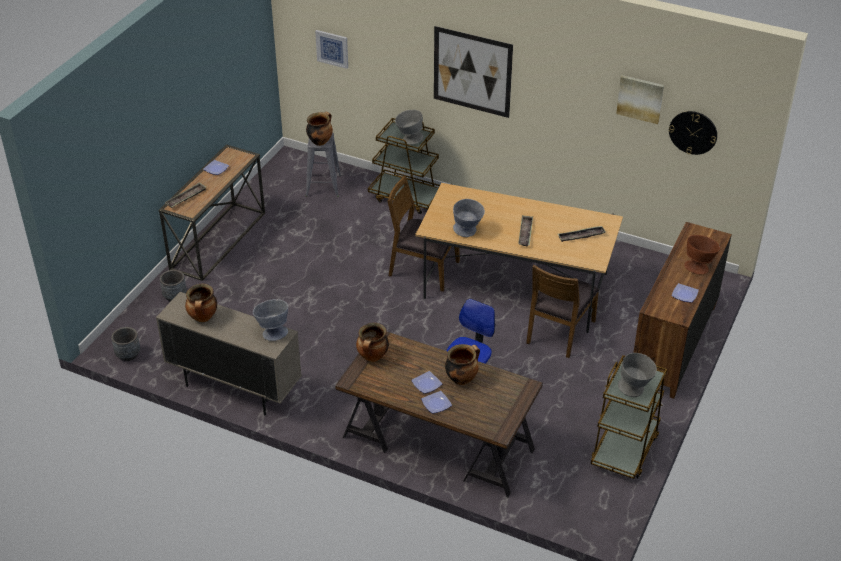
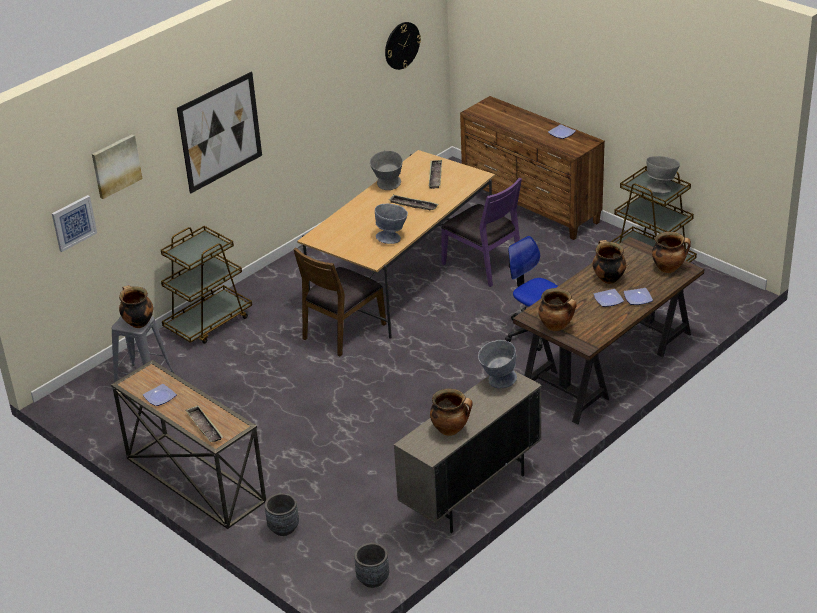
camera: 70 degrees left, 5 degrees down
(409, 139) = (206, 248): grey bowl -> grey bowl (387, 186)
(496, 419) = (669, 268): none -> cooking pot
(559, 331) = (483, 264): brown chair -> purple chair
(640, 98) = (360, 44): picture -> picture (116, 165)
(699, 267) = (527, 119): brown bowl -> none

